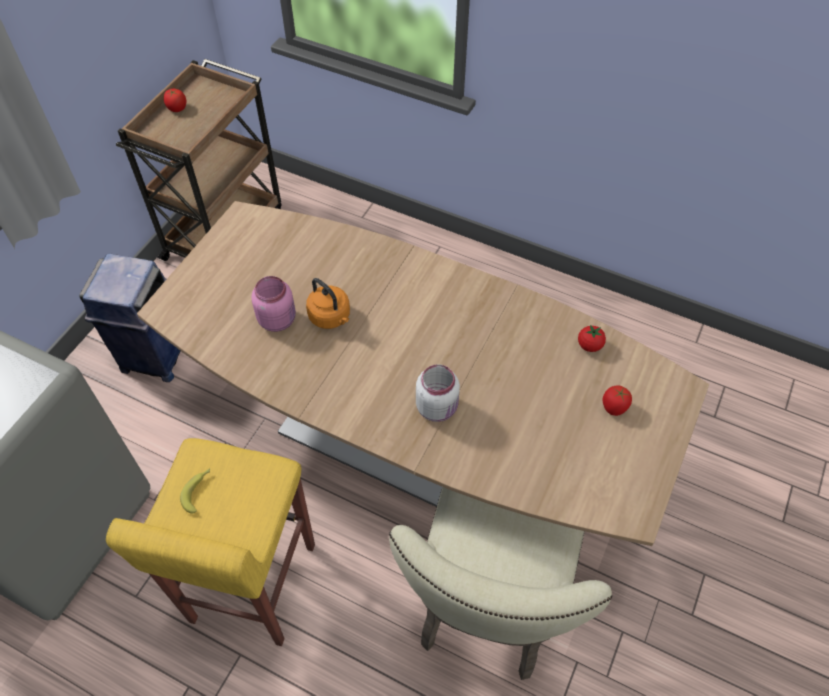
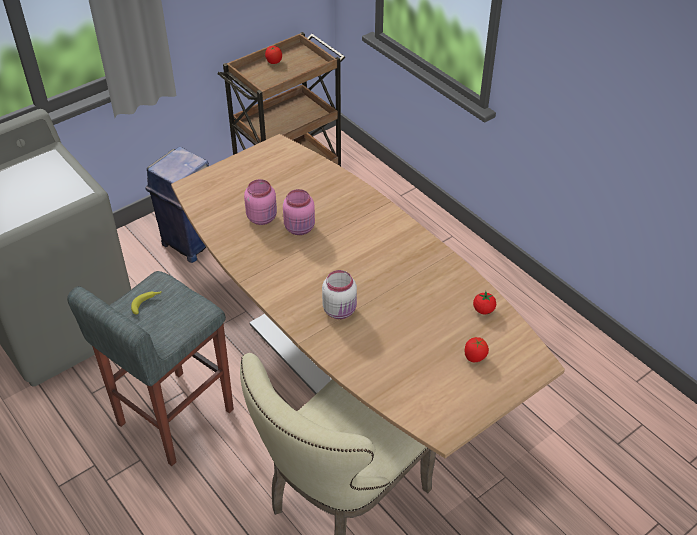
camera: 25 degrees right, 10 degrees down
(251, 584) = (173, 417): yellow stool -> grey stool
(331, 317) = (300, 228): orange kettle -> pink jar

